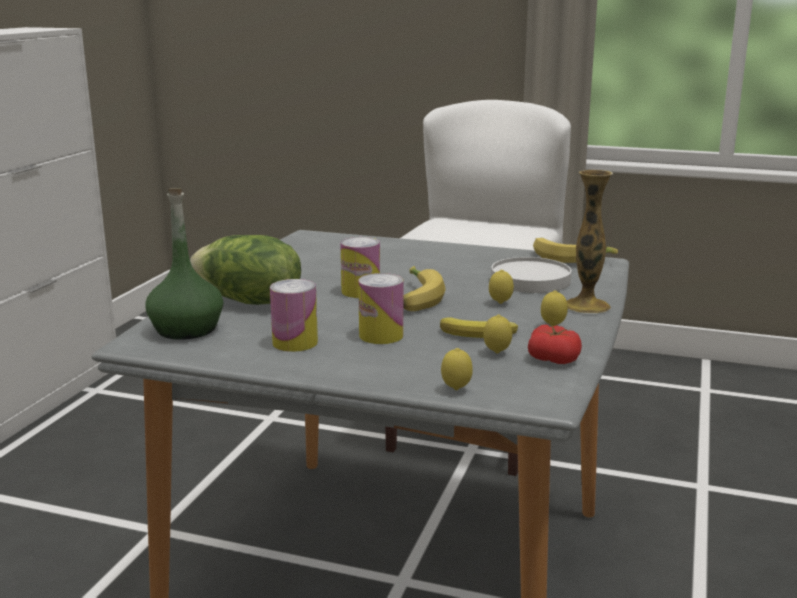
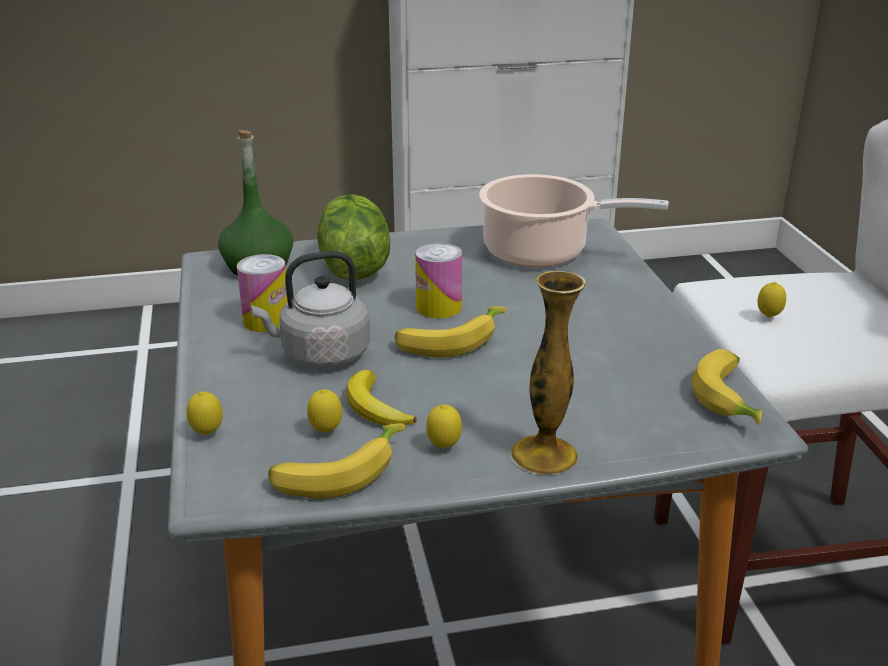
camera: 60 degrees right, 10 degrees up
(323, 251) = (542, 252): none -> cooking pot
(381, 335) = (321, 354): can -> grey kettle
(500, 303) = (488, 394): lemon -> lemon (768, 317)
(530, 280) = (599, 392): white plate -> none
(553, 359) = (337, 472): tomato -> banana

